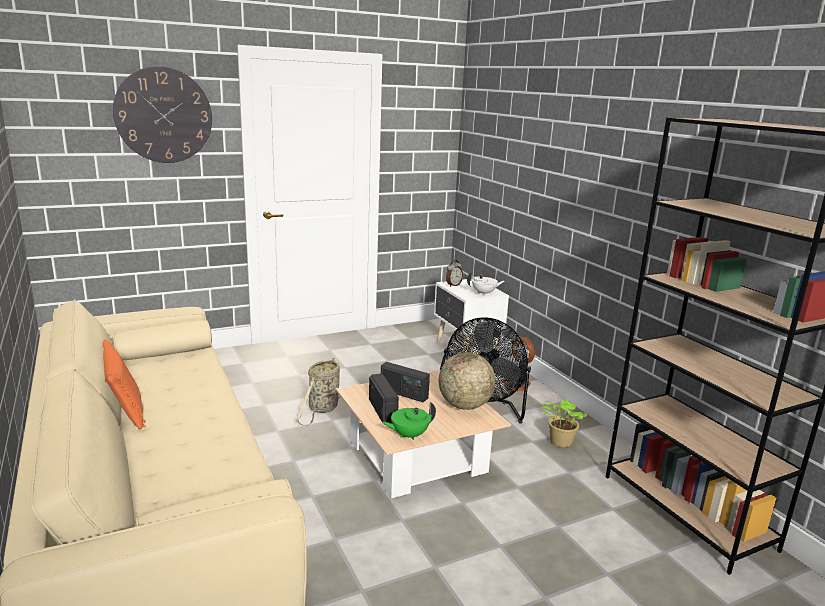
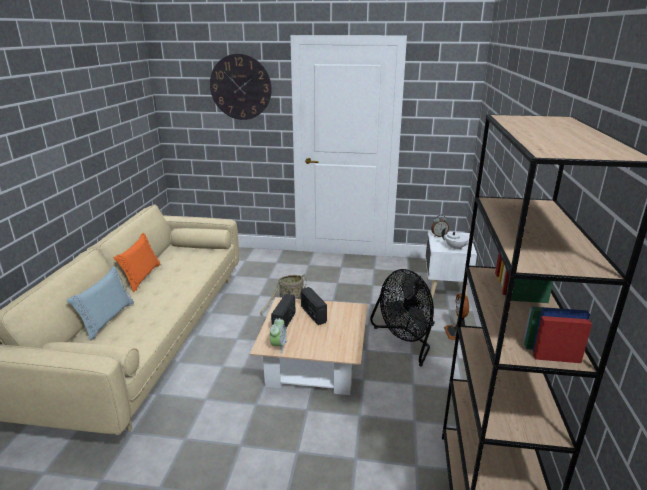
camera: 35 degrees right, 5 degrees up
(150, 473) = (107, 319): none -> blue pillow
(409, 435) = (278, 346): green teapot -> alarm clock
(465, 405) = (344, 337): globe -> none
(559, 442) = (435, 393): potted plant -> none

